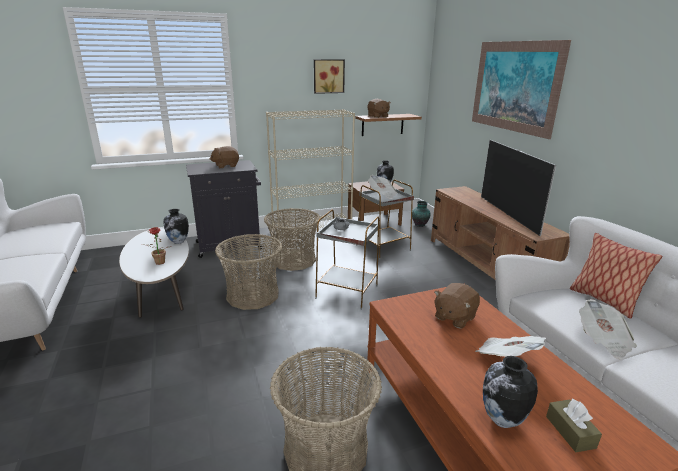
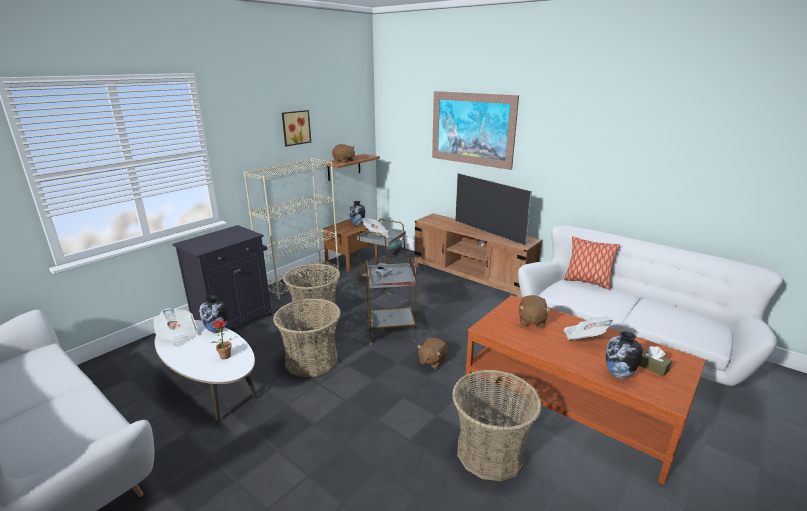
camera: 30 degrees left, 0 degrees up
(226, 166) = (223, 236): brown plush toy -> brown plush toy (432, 361)
(603, 341) = (610, 309): newspaper -> newspaper (178, 336)

